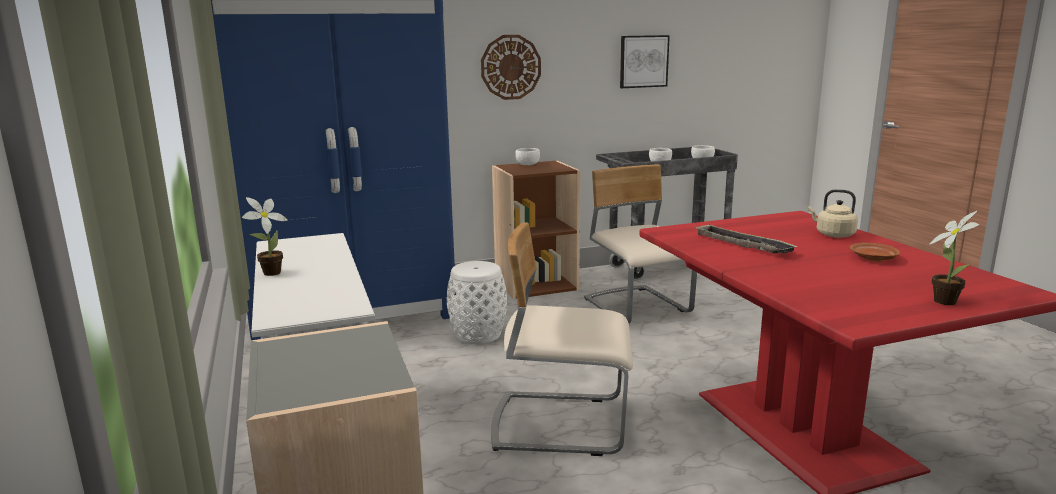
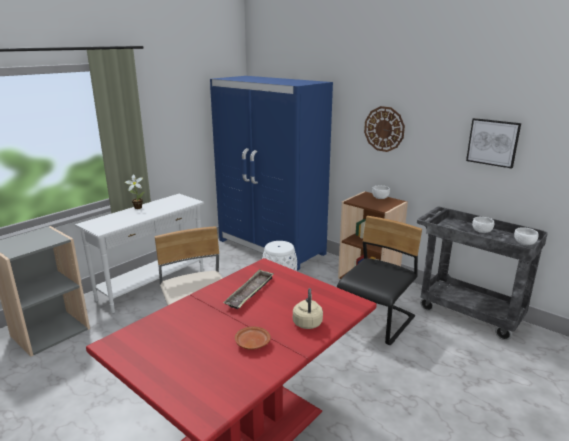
camera: 60 degrees right, 5 degrees up
(637, 307) = (376, 322): beige chair -> black chair
(944, 300) = (166, 376): potted plant -> none

